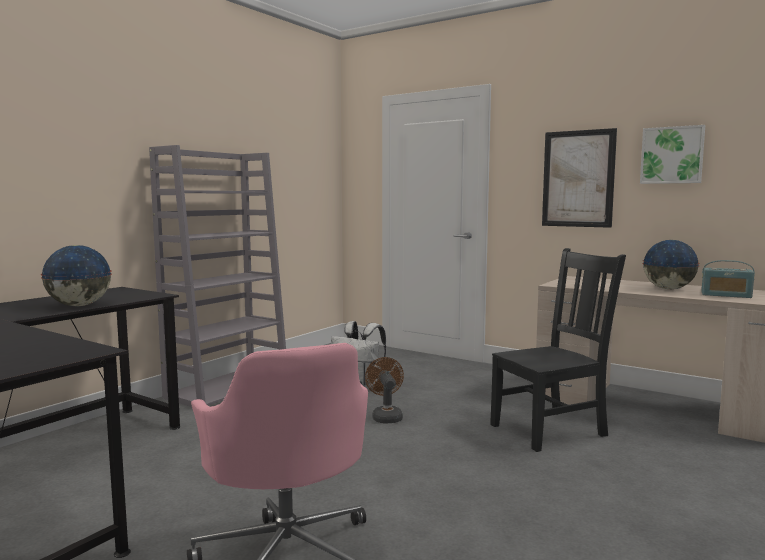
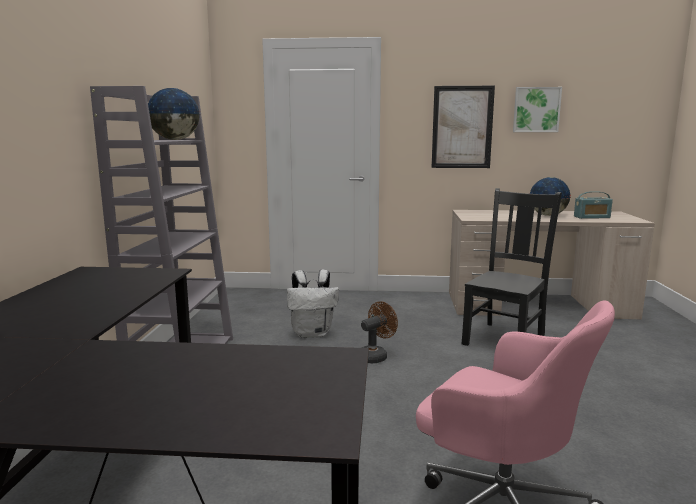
camera: 30 degrees left, 5 degrees up
(78, 306) = (113, 301): globe -> globe (174, 139)
(386, 416) = (375, 356): brown fan -> brown fan turned 90 degrees clockwise

